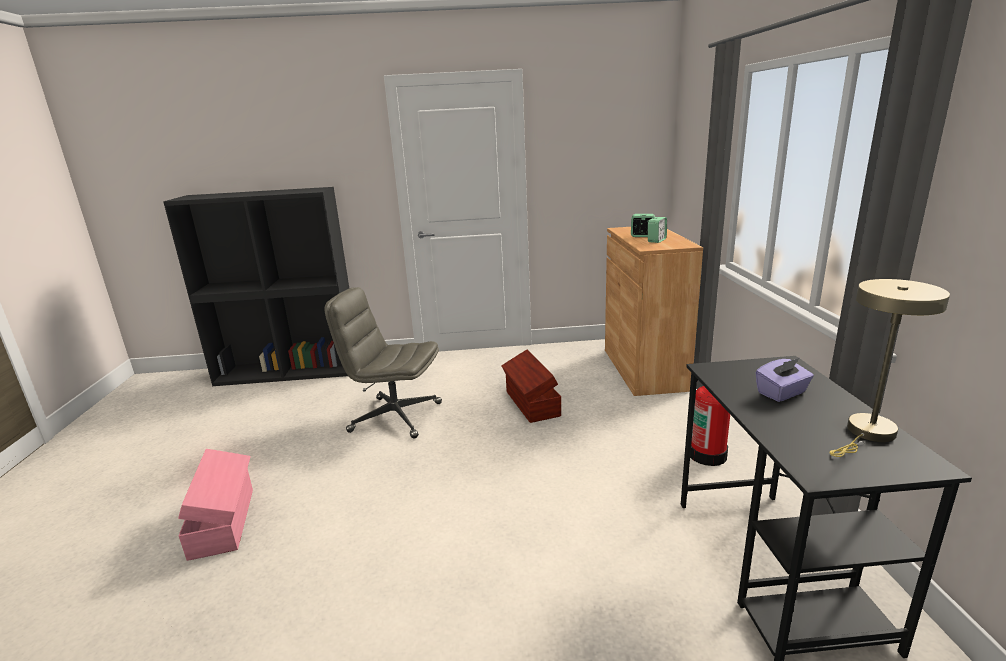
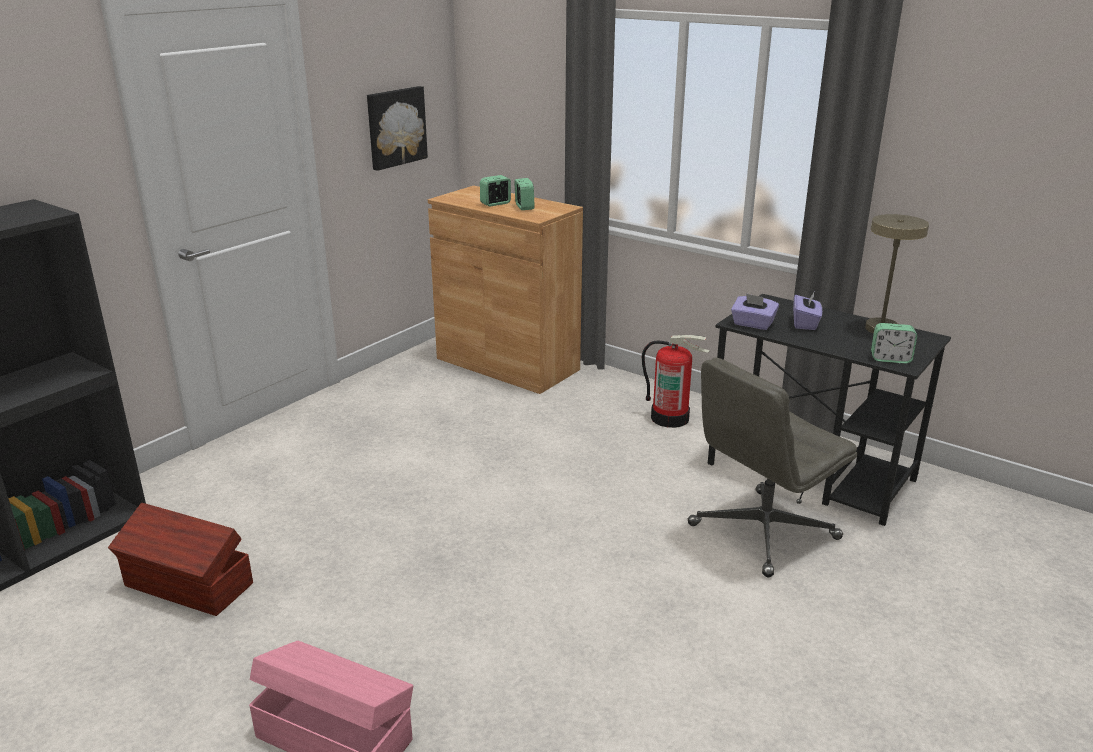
camera: 50 degrees left, 5 degrees up
(394, 417) = (323, 529): grey office chair -> grey office chair (762, 533)
(531, 404) = (457, 443): brown storage box -> brown storage box (188, 586)
(603, 173) = (395, 127): none -> picture
(721, 375) = (752, 324): none -> purple tissue box
(810, 461) = (890, 359): none -> alarm clock

